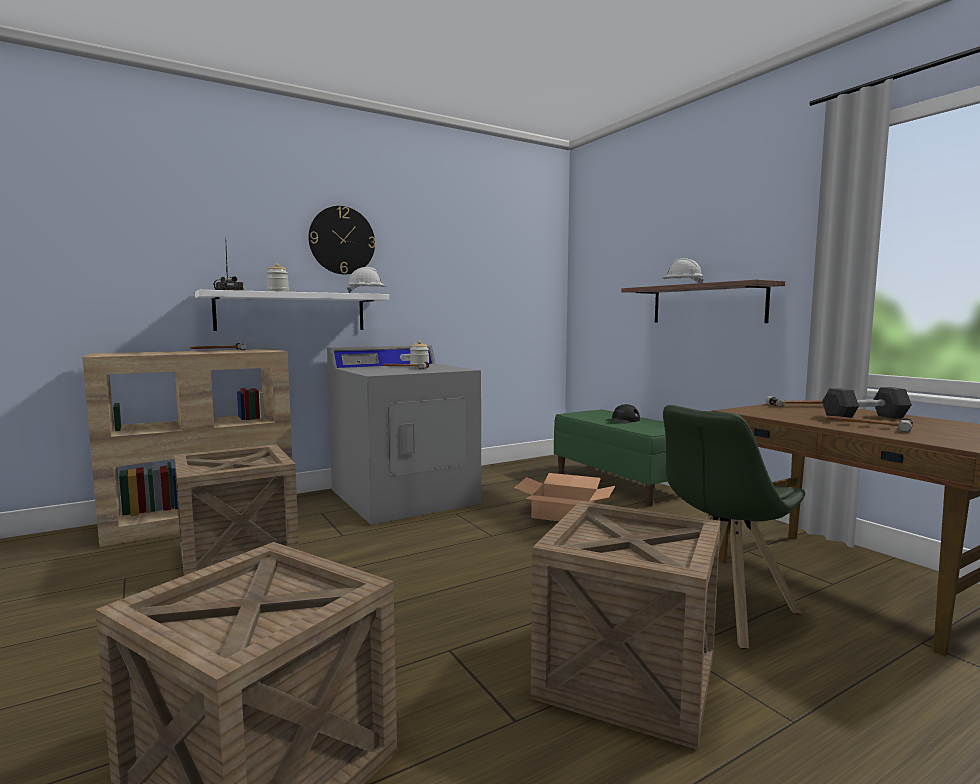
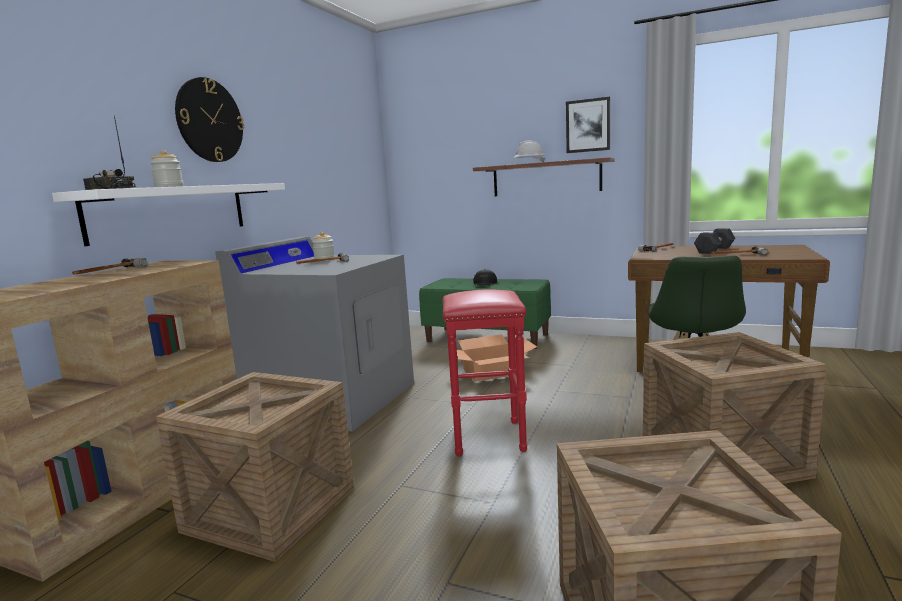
camera: 35 degrees left, 5 degrees up
(367, 293) = (259, 183): white hard hat -> none
(453, 565) = (489, 436): none -> red stool
(757, 239) = (588, 125): none -> picture

